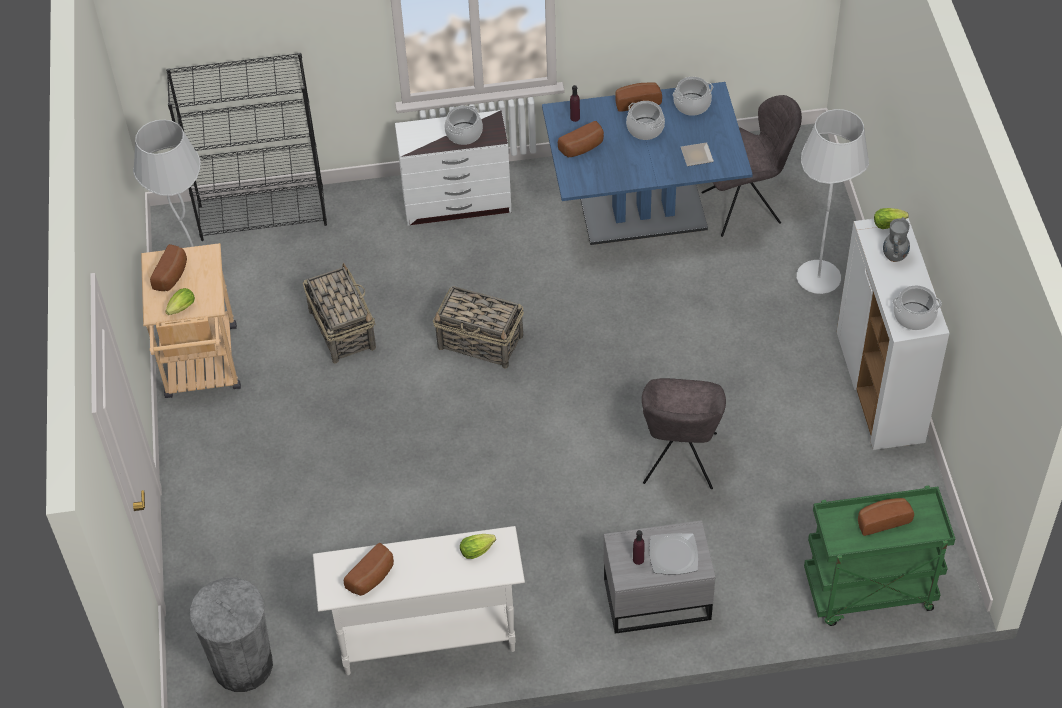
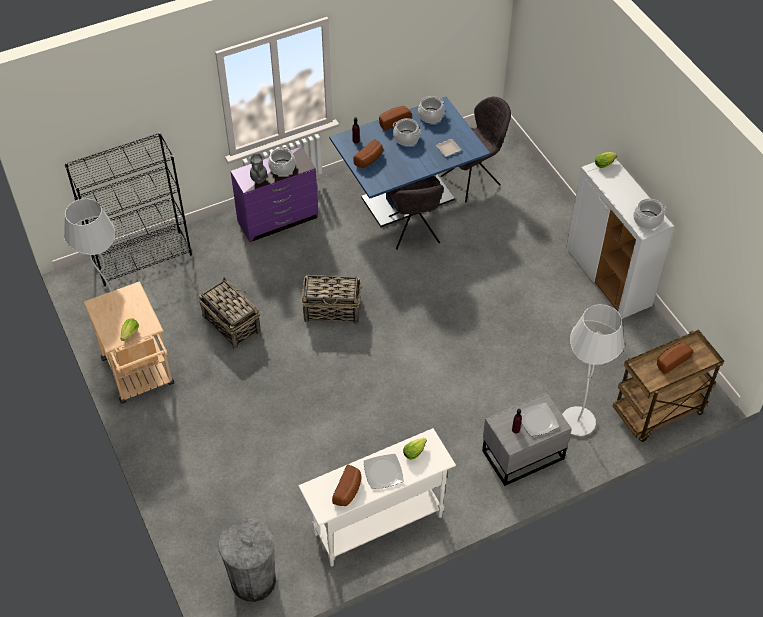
camera: 20 degrees left, 0 degrees up
(173, 275) = (114, 312): bread -> none
(427, 565) = (383, 472): none -> plate
(457, 204) = (278, 220): white dresser -> purple dresser
(679, 461) = (499, 358): grey chair -> grey chair (413, 232)
(818, 279) = (539, 216): white floor lamp -> white floor lamp (577, 422)
(868, 593) = (657, 414): green cart -> brown cart
(894, 257) = (617, 184): grey vase -> grey vase (259, 180)

